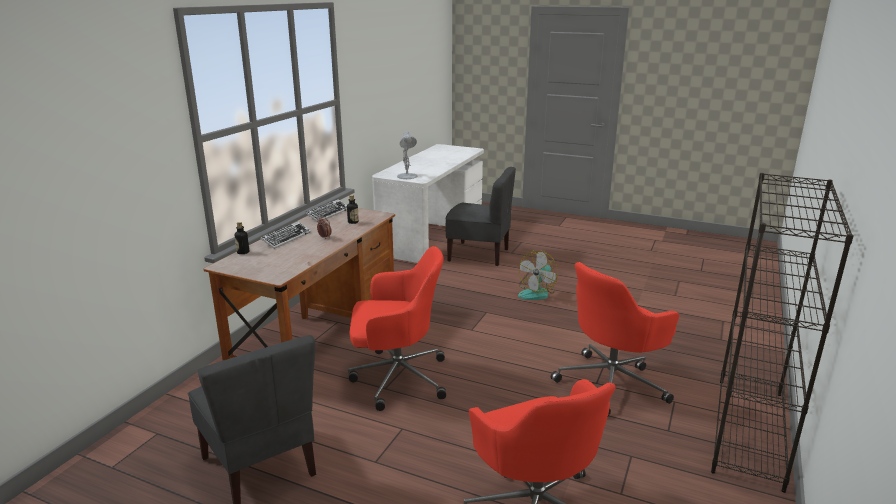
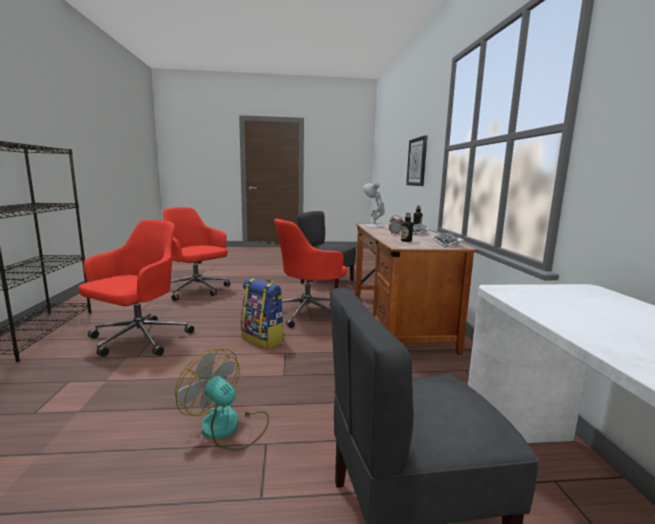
camera: 150 degrees right, 10 degrees down
(88, 187) = (417, 162): none -> wall clock
(407, 176) = (544, 291): white table lamp -> white table lamp (373, 226)
(480, 349) = (263, 339): none -> backpack
(537, 293) = (228, 428): fan -> fan turned 60 degrees counterclockwise

